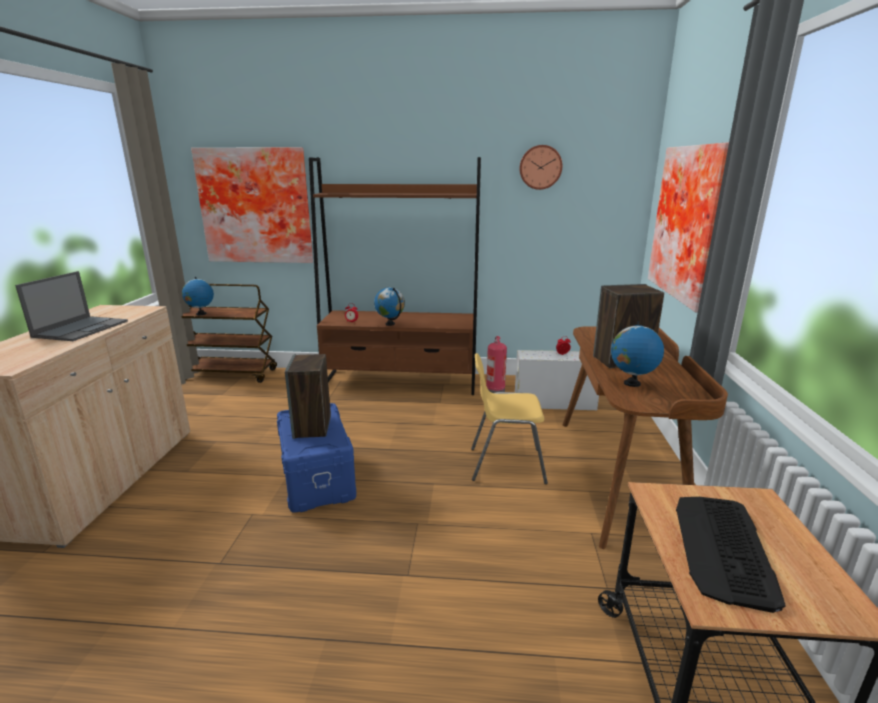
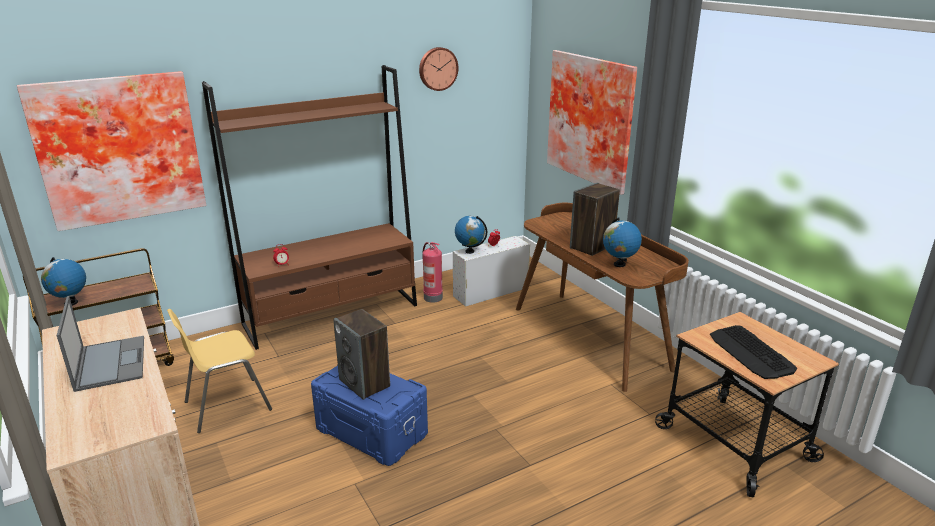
camera: 35 degrees left, 5 degrees up
(390, 324) = (327, 256): globe -> globe (470, 251)
(506, 465) = (509, 358): yellow chair -> yellow chair (226, 405)

